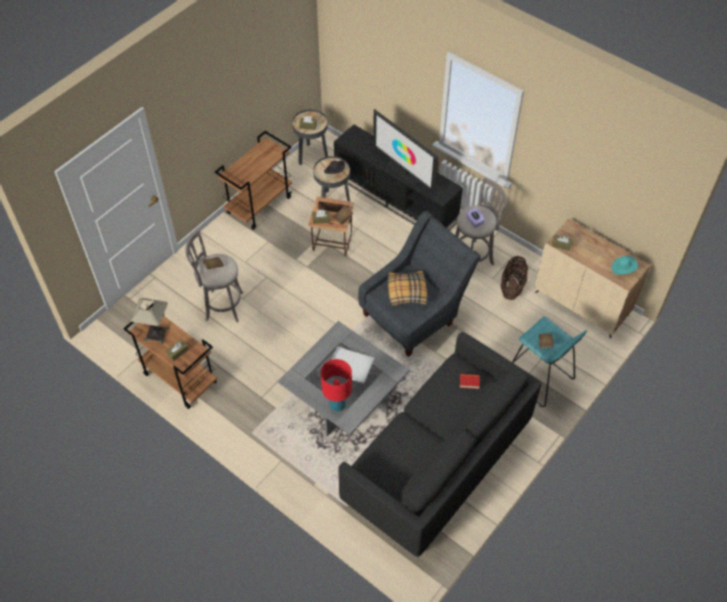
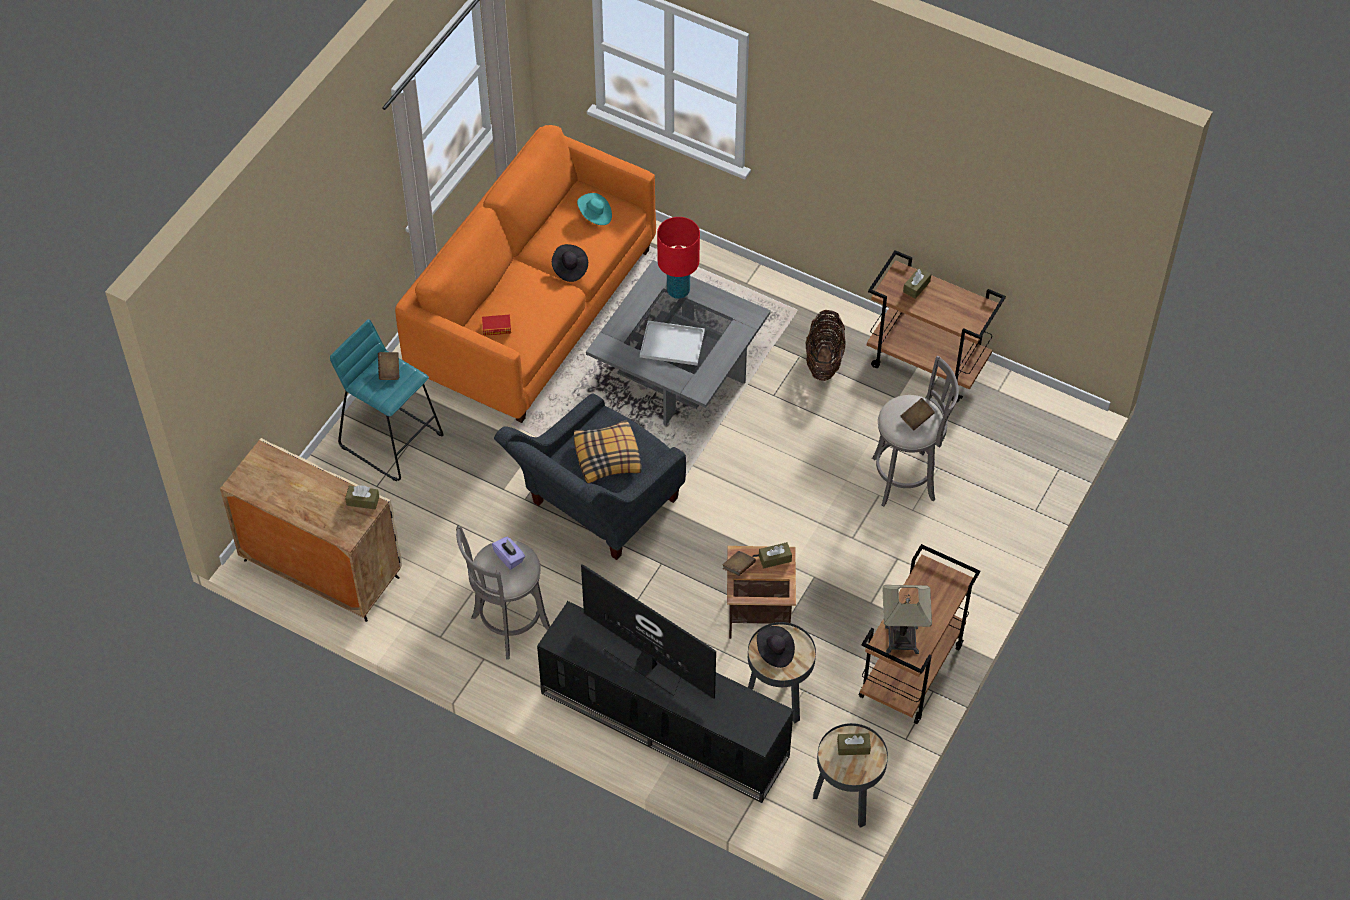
camera: 170 degrees right, 0 degrees up
(156, 334) = (958, 306): table lamp -> table lamp (901, 639)
(412, 425) = (569, 269): none -> black hat
(437, 462) = (533, 310): black sofa -> orange sofa
(512, 287) = (438, 580): basket -> basket (824, 360)
(622, 269) = (265, 473): turquoise hat -> turquoise hat (595, 215)

